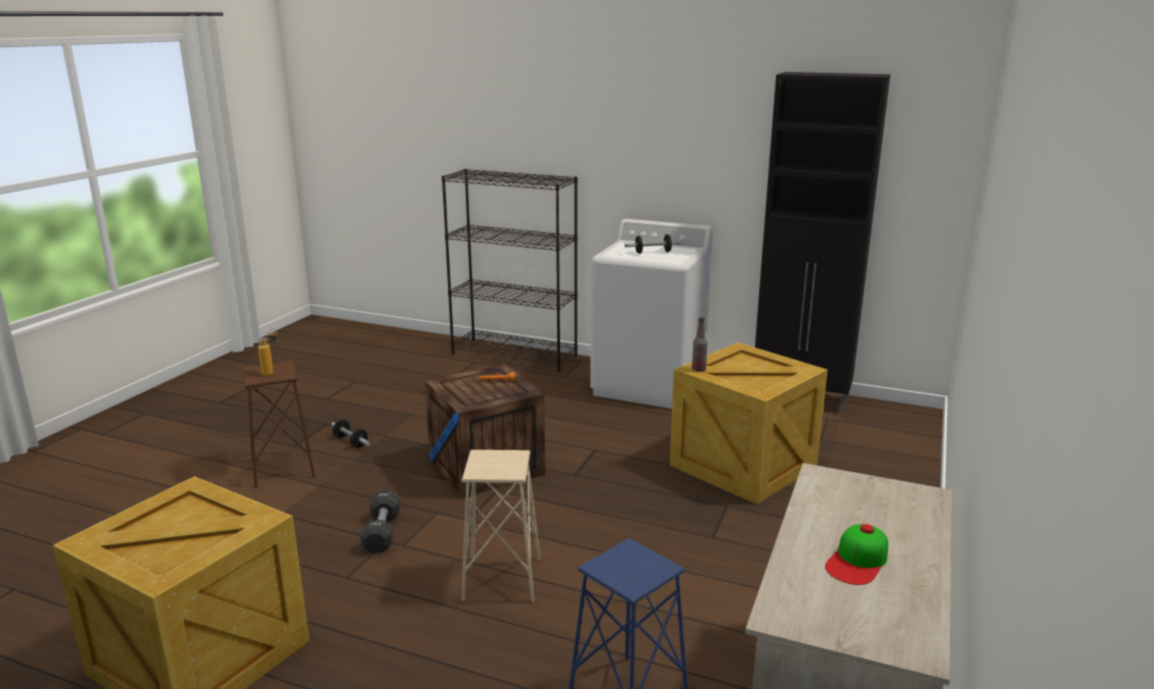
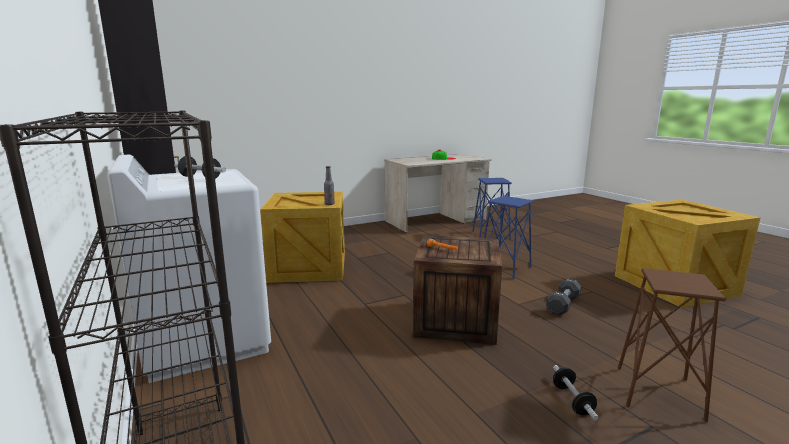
camera: 140 degrees left, 5 degrees down
(272, 373) = (676, 279): bottle -> none
(502, 579) = (505, 268): beige stool -> blue stool

